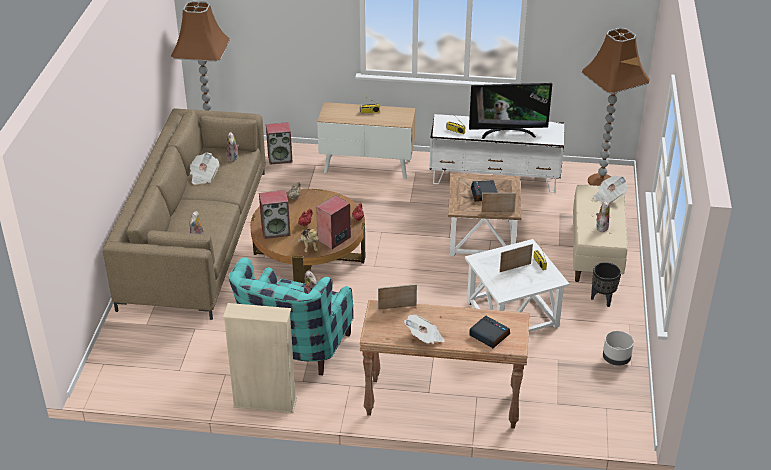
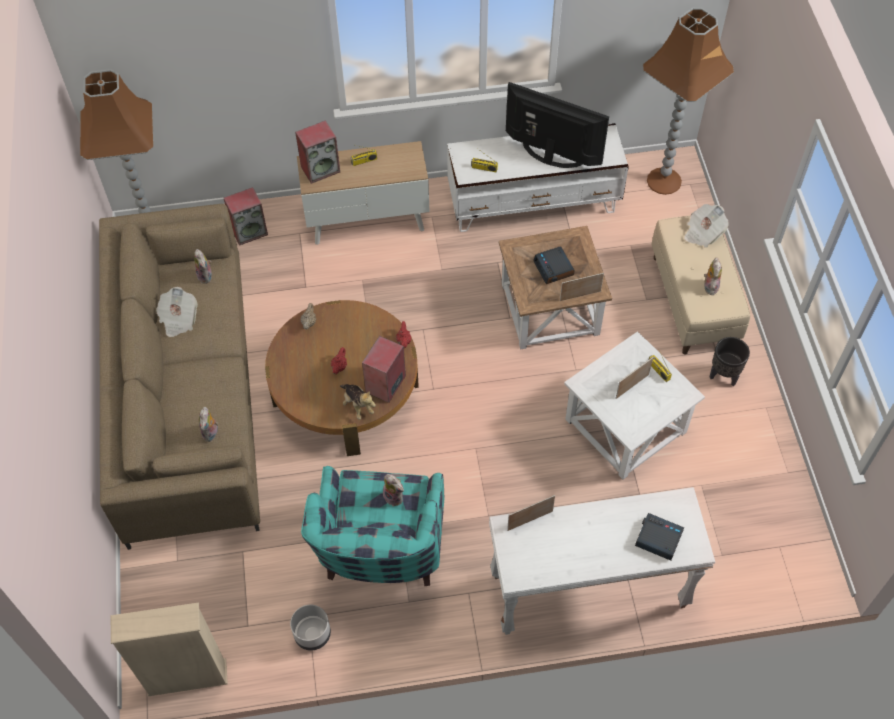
camera: 15 degrees left, 20 degrees up
(265, 403) = (374, 649): beige bookcase -> beige bookcase (187, 678)
(276, 230) = (306, 388): speaker -> speaker (320, 169)
(424, 338) = (581, 564): newspaper -> none
(441, 404) = (588, 592): brown console table -> white console table
(507, 132) = (550, 157): television -> television turned 135 degrees counterclockwise
(616, 359) = (767, 466): grey planter -> grey planter (313, 634)

